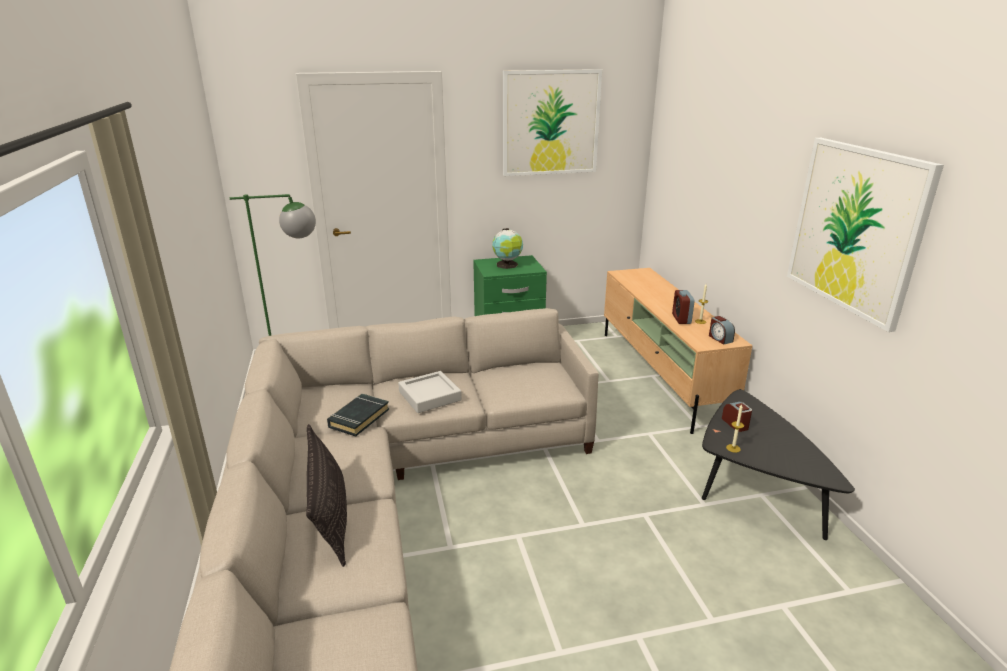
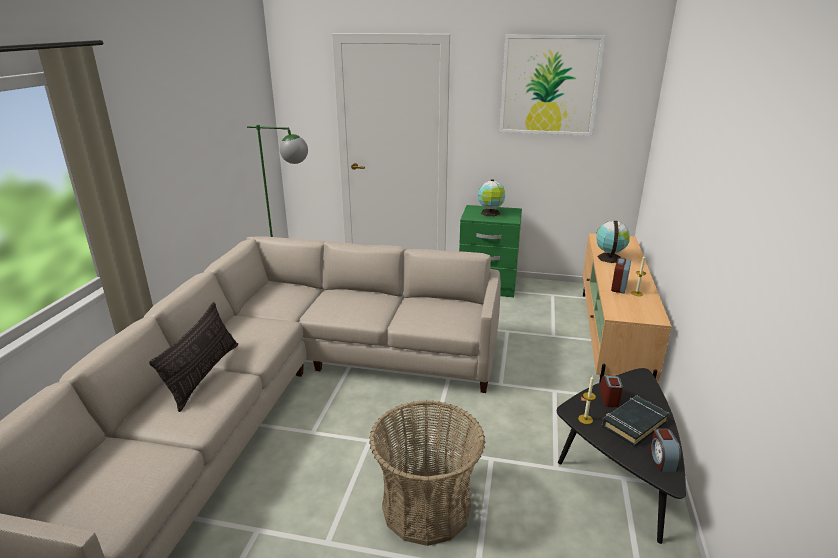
camera: 25 degrees right, 0 degrees up
(358, 418) = (285, 311): black book -> black book (633, 424)
(430, 396) = (350, 307): grey tray -> none
(625, 581) = (426, 507): none -> basket
(647, 292) = (609, 257): none -> globe
(720, 338) = (641, 313): alarm clock -> alarm clock (662, 460)
(856, 229) = (747, 210): picture -> none

